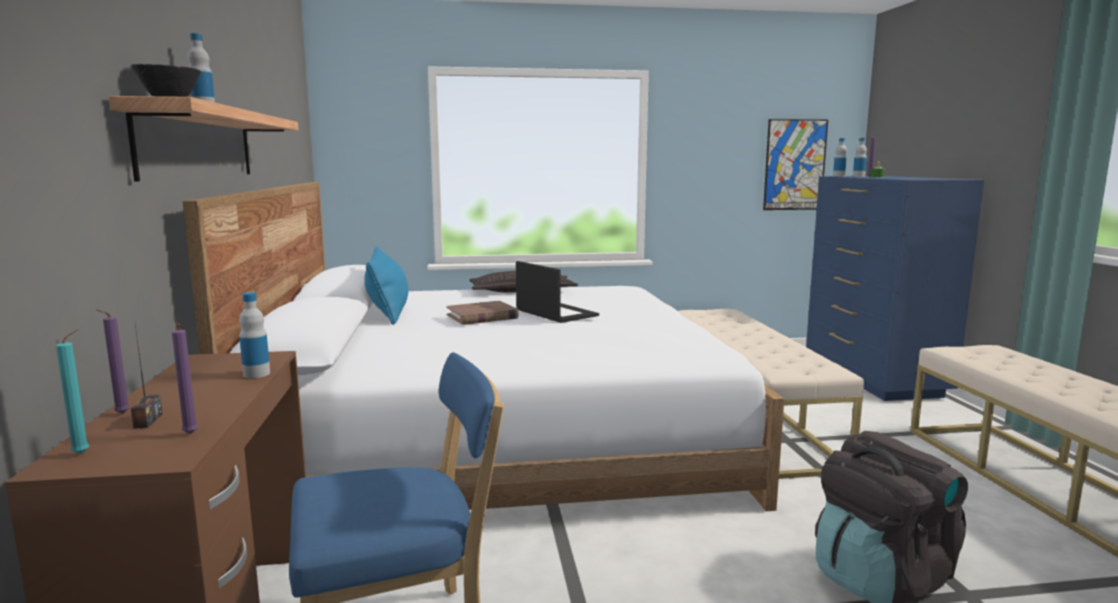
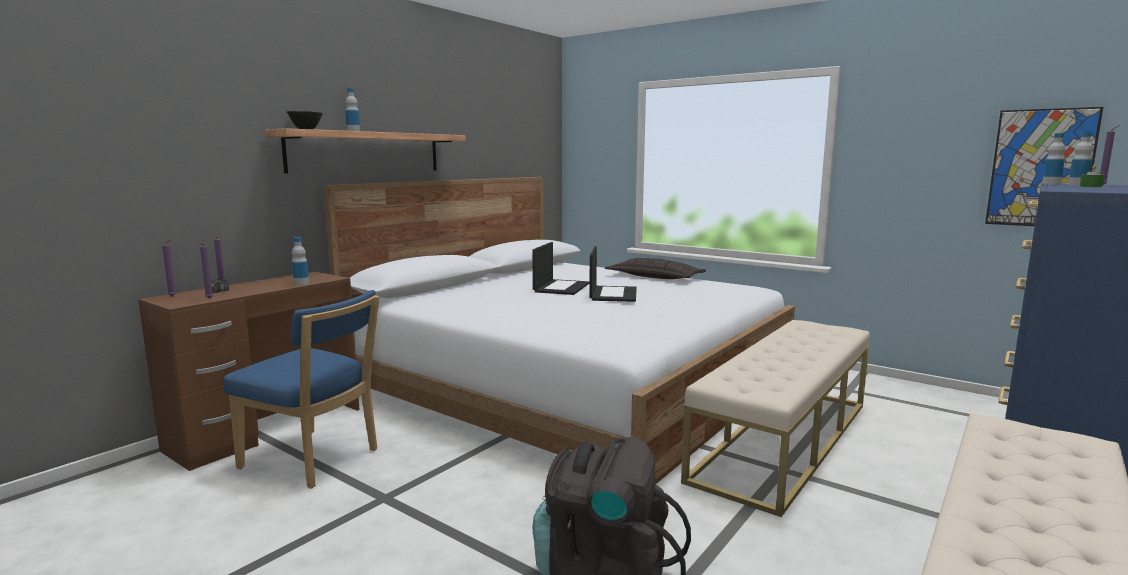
camera: 45 degrees right, 0 degrees up
(84, 453) = (173, 296): turquoise candle -> purple candle
(388, 311) = (528, 275): blue pillow -> none
(482, 317) = (561, 287): brown book -> laptop

